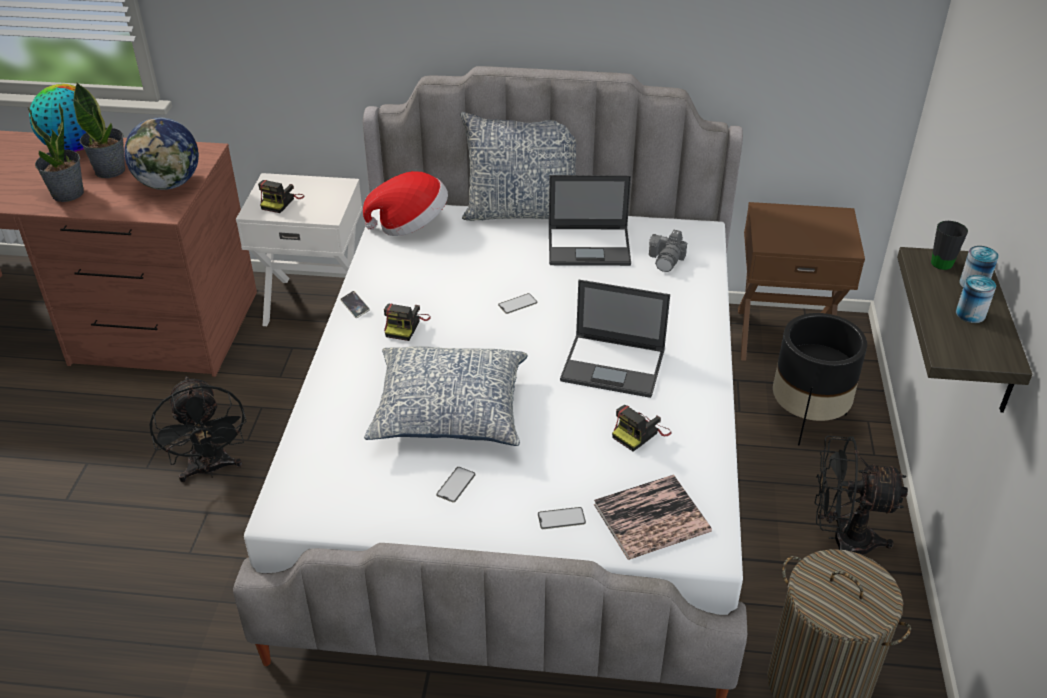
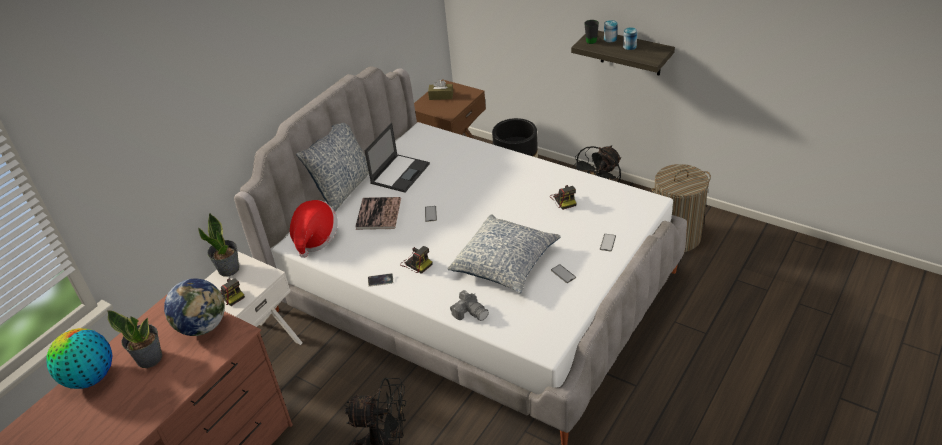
camera: 60 degrees left, 0 degrees up
(68, 194) = (161, 387): potted plant -> potted plant (229, 269)
(614, 366) = (508, 193): laptop -> none
(651, 518) = (623, 213): book -> book (379, 214)
(667, 259) = (435, 150): camera -> camera (470, 312)
(807, 221) = (441, 96): none -> brown tissue box

